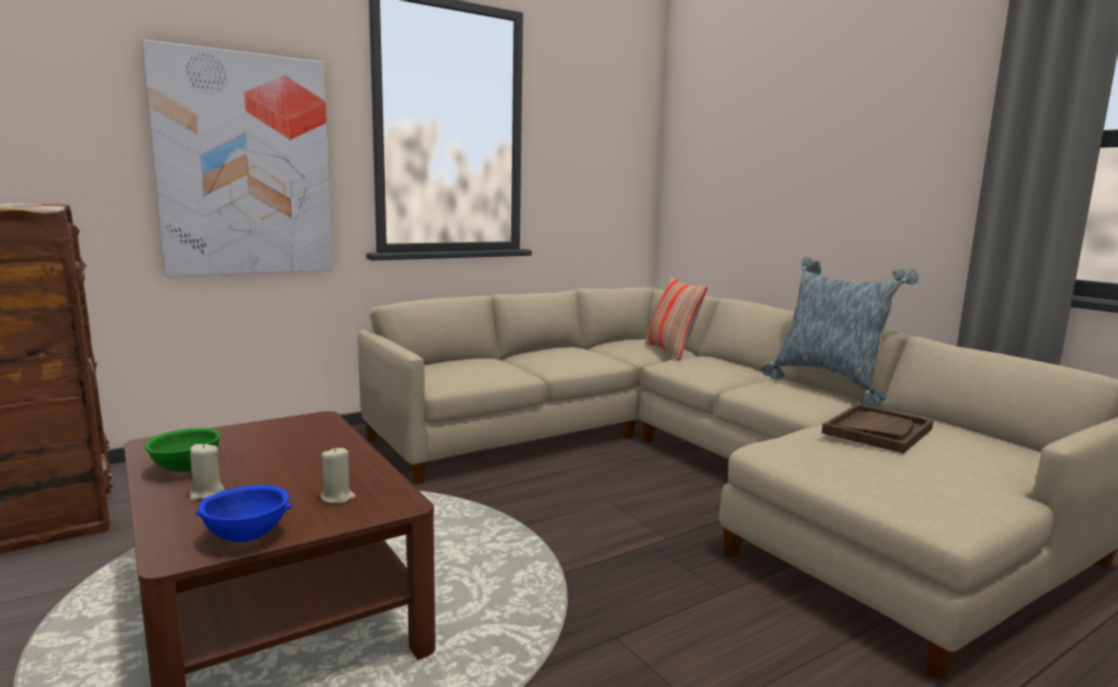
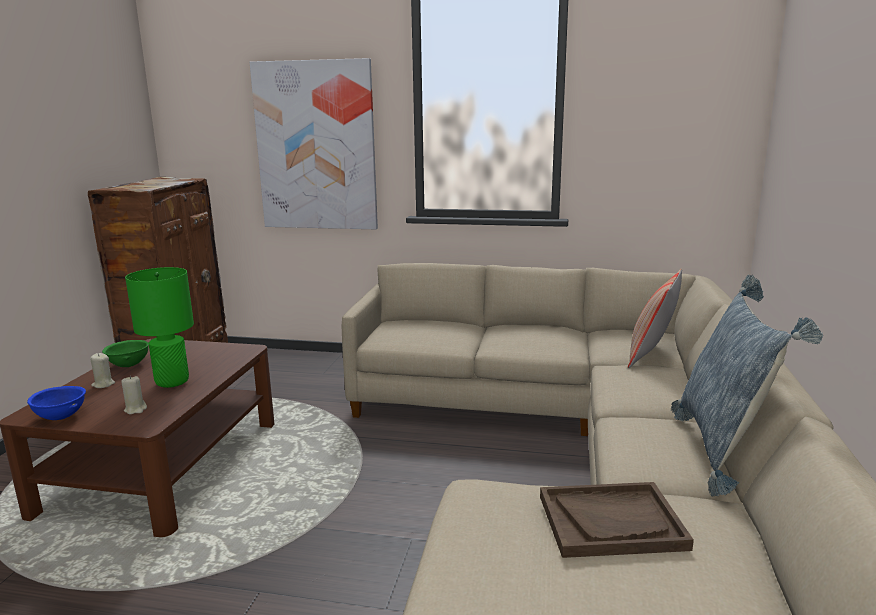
camera: 45 degrees right, 5 degrees up
(314, 466) = (172, 384): none -> green table lamp

